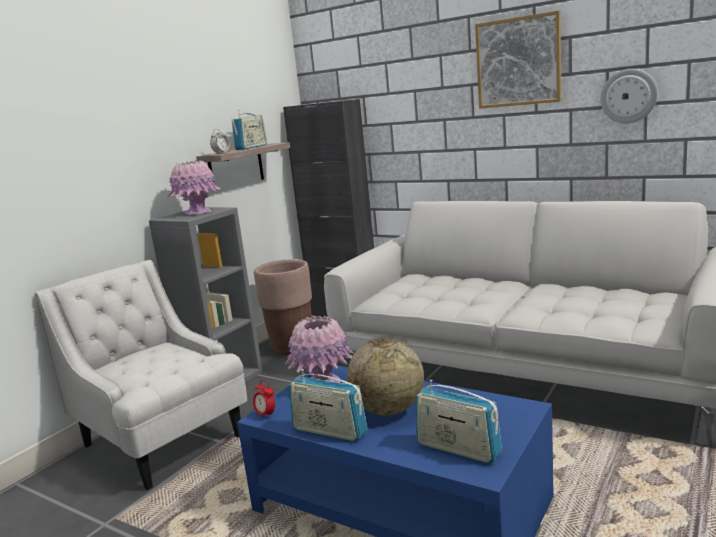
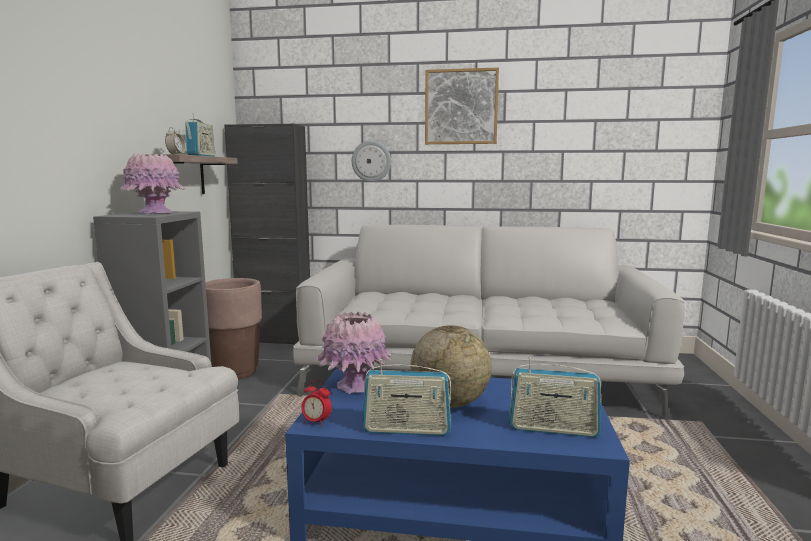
camera: 25 degrees left, 5 degrees down
(628, 96) = (550, 143): wall clock -> wall clock (371, 161)

